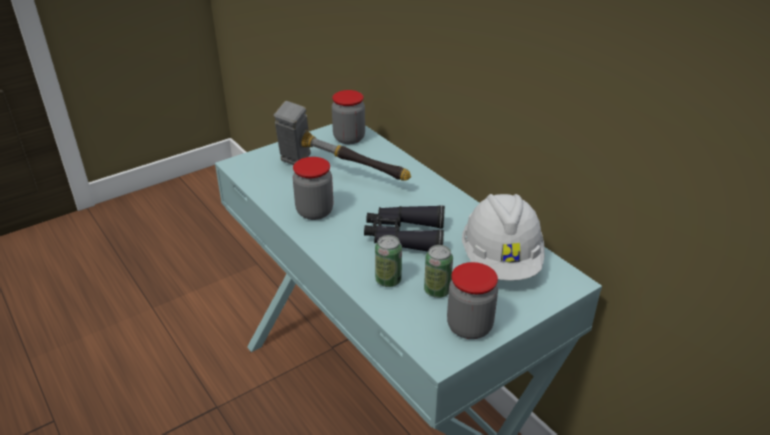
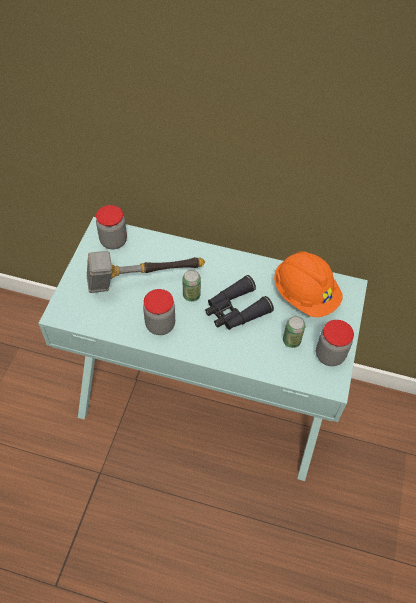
camera: 40 degrees left, 20 degrees up
(388, 280) = (258, 351): can -> can (191, 295)
(501, 261) = (305, 295): white hard hat -> orange hard hat

